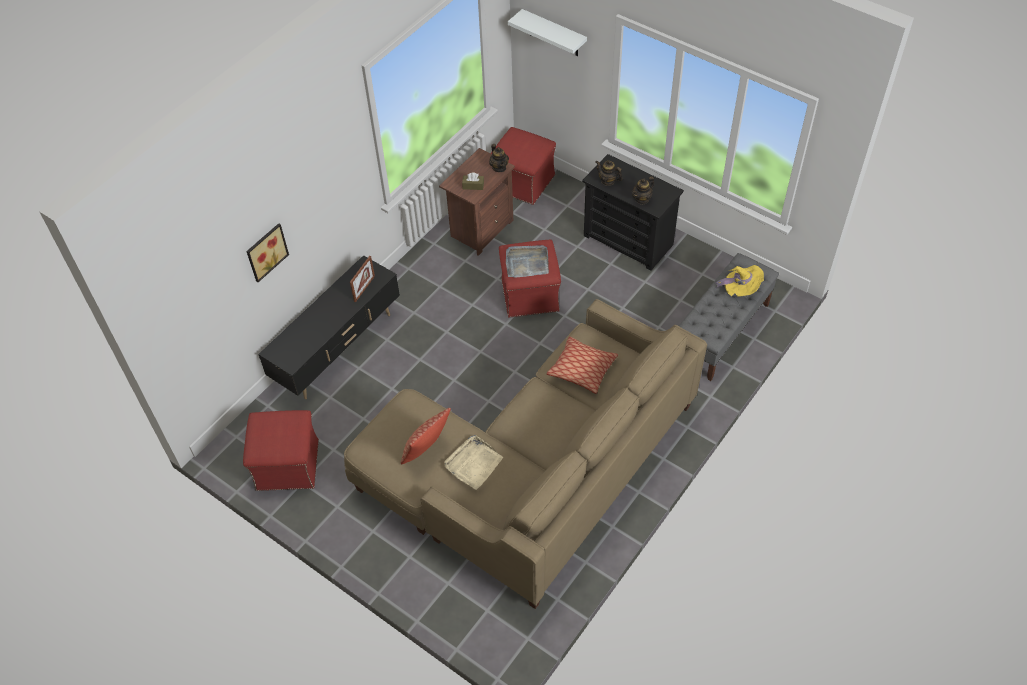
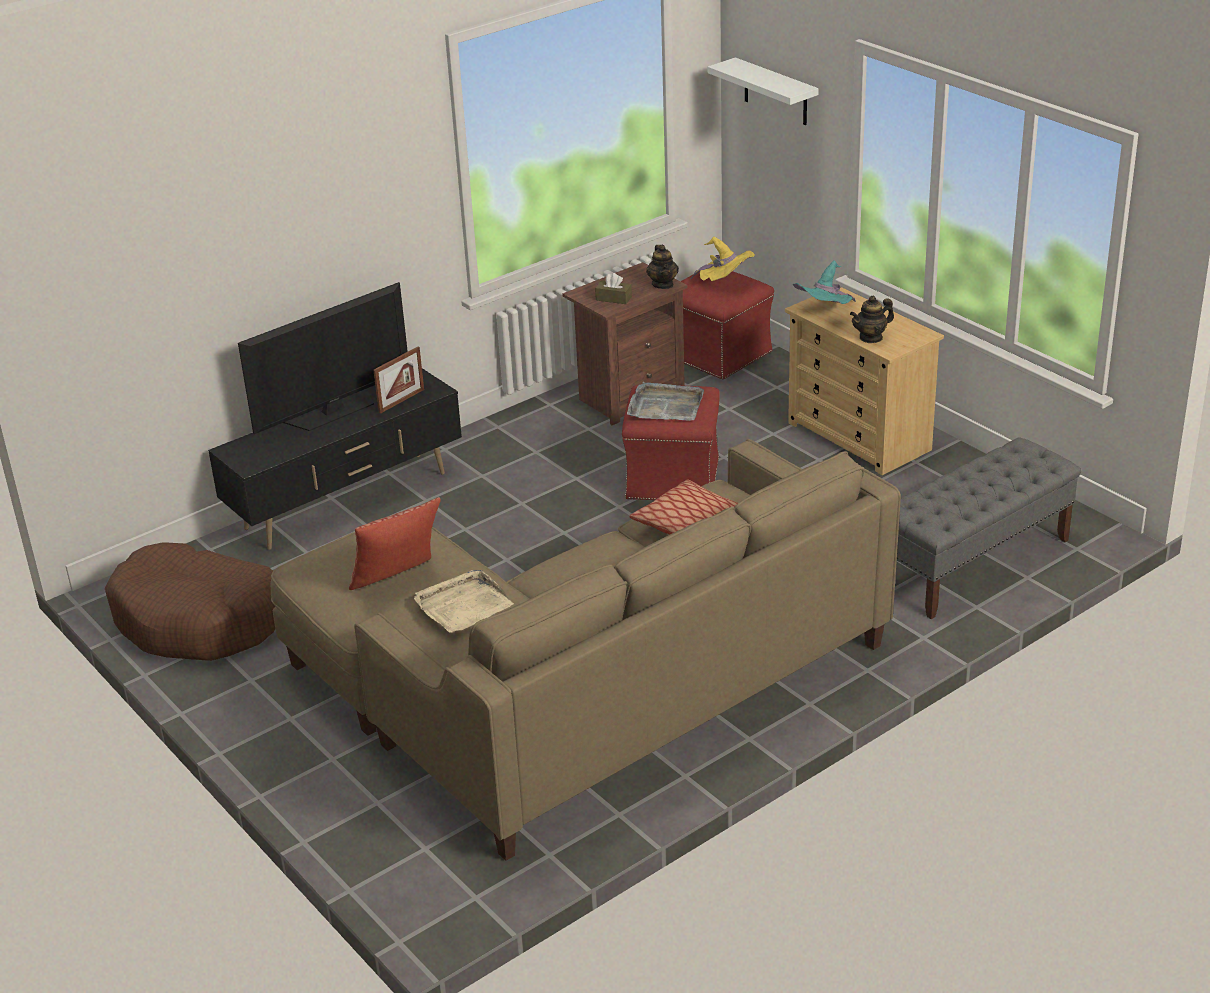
camera: 15 degrees right, 20 degrees down
(265, 251) = (244, 271): picture -> none
(286, 465) = (201, 620): red ottoman -> brown dog bed
(324, 305) = (333, 411): none -> television
(607, 181) = (825, 313): teapot -> turquoise hat
(628, 240) = (859, 436): black dresser -> beige dresser
(740, 289) = (1005, 476): yellow hat -> yellow hat (725, 283)

